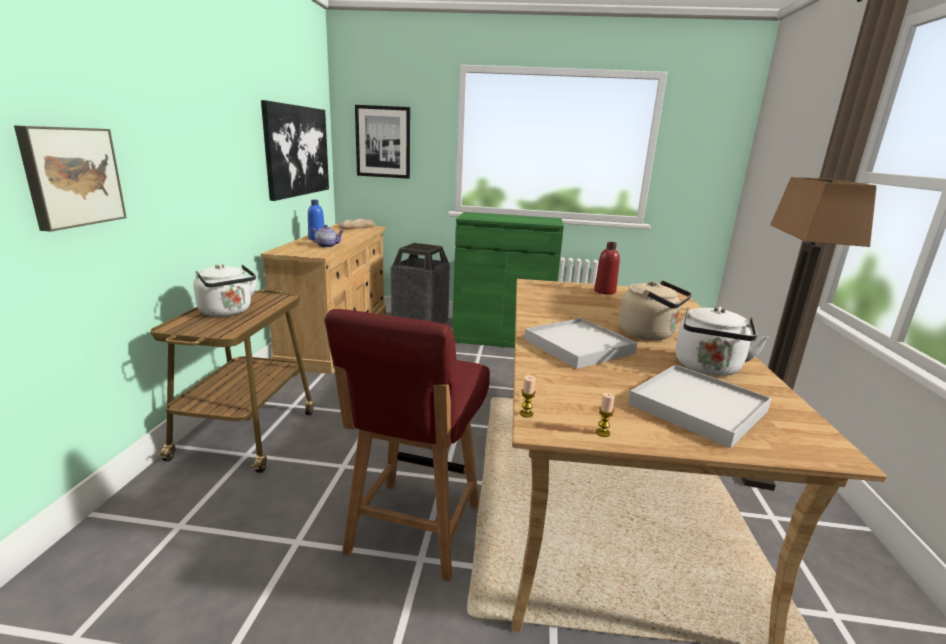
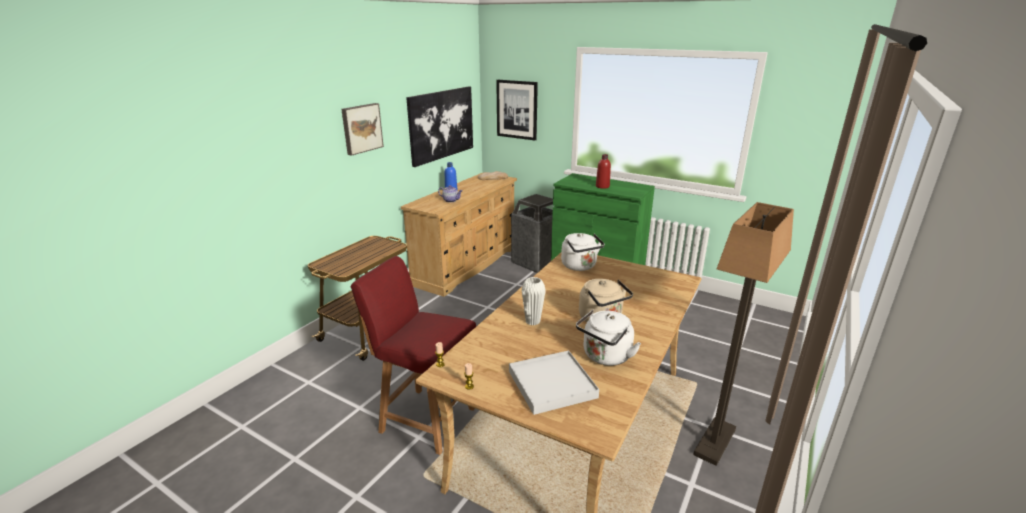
camera: 25 degrees right, 5 degrees up
(71, 176) = (266, 180): picture -> picture (361, 128)
(228, 312) = (356, 255): white kettle -> white kettle (580, 266)
(413, 530) = (426, 418): red chair -> red chair turned 75 degrees clockwise
(578, 346) = (532, 321): white tray -> white vase
(604, 291) = (622, 271): red bottle -> red bottle (602, 186)

